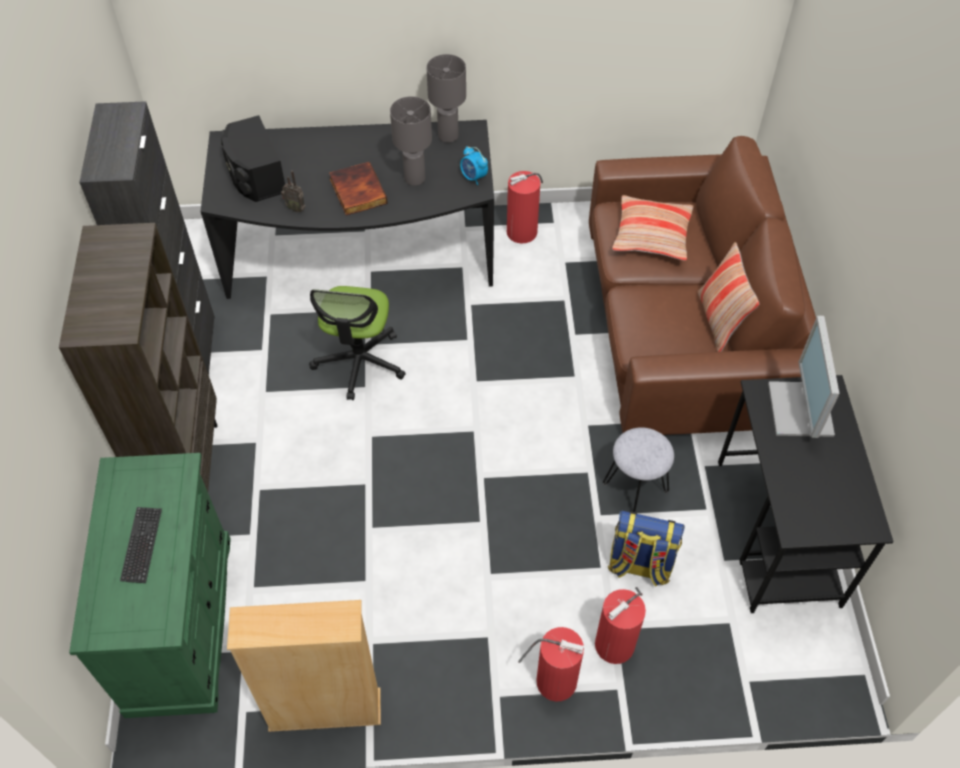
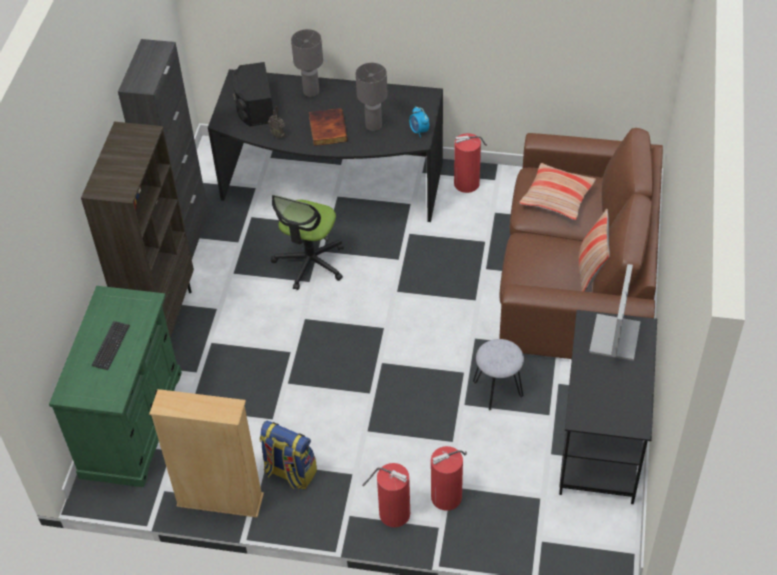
camera: 15 degrees right, 5 degrees down
(448, 136) = (409, 97): grey table lamp -> grey table lamp (311, 92)
(639, 565) = (483, 445): backpack -> backpack (289, 472)

